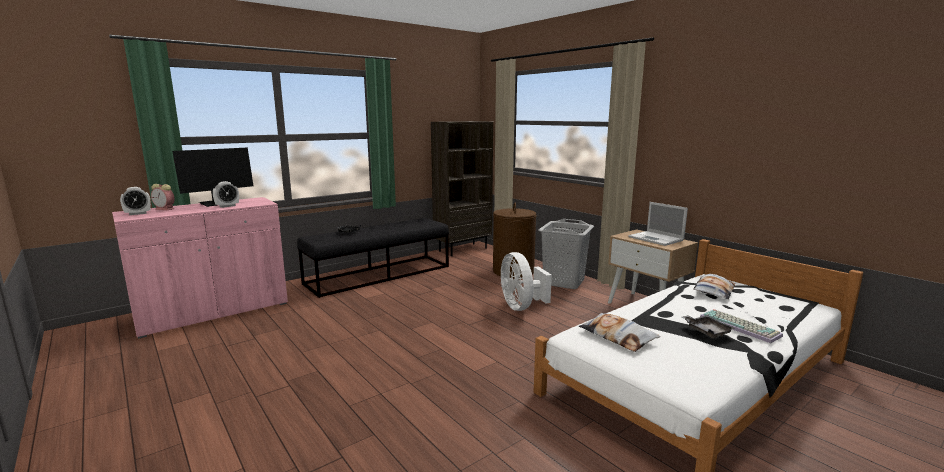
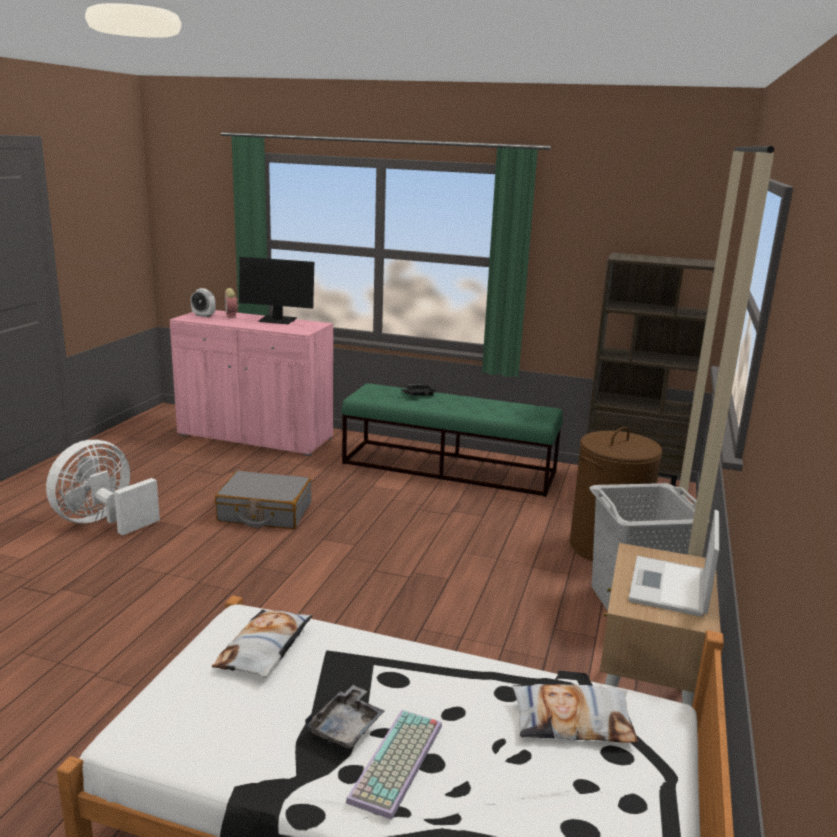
camera: 55 degrees right, 5 degrees up
(227, 206) = (270, 326): alarm clock -> none
(345, 337) = (264, 512): none -> grey suitcase
(379, 275) = (449, 467): black bench -> green bench
(521, 306) = (479, 591): white fan -> white fan (103, 522)

